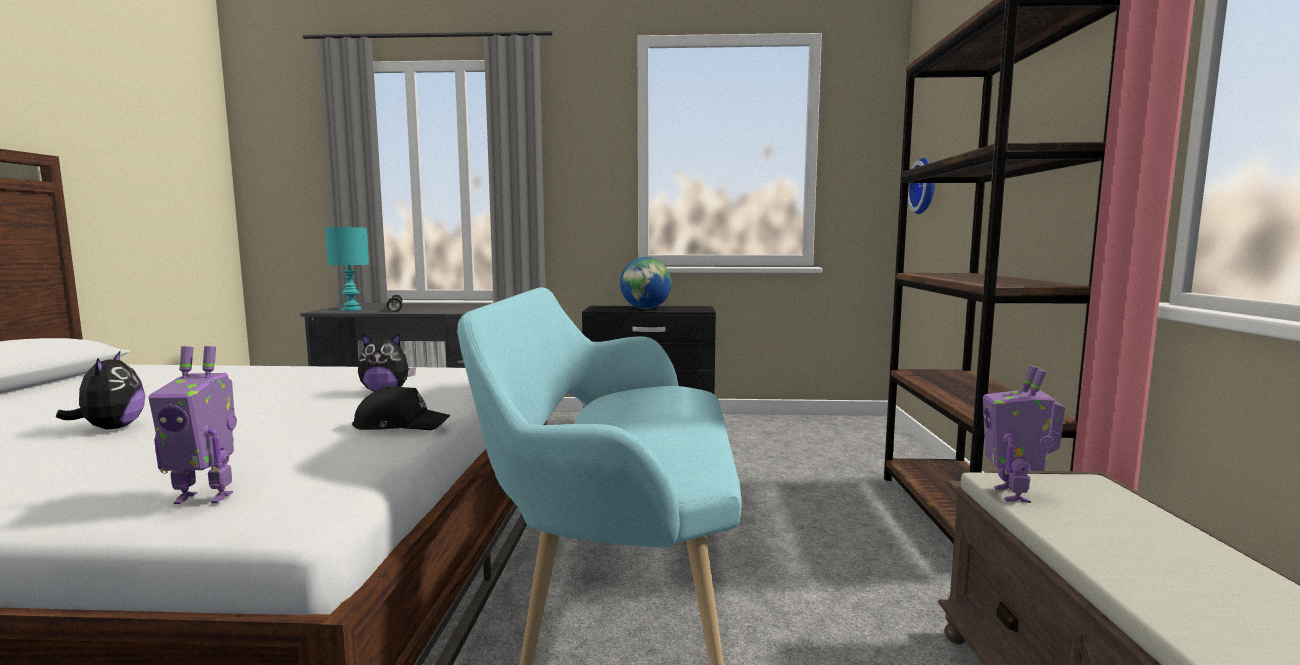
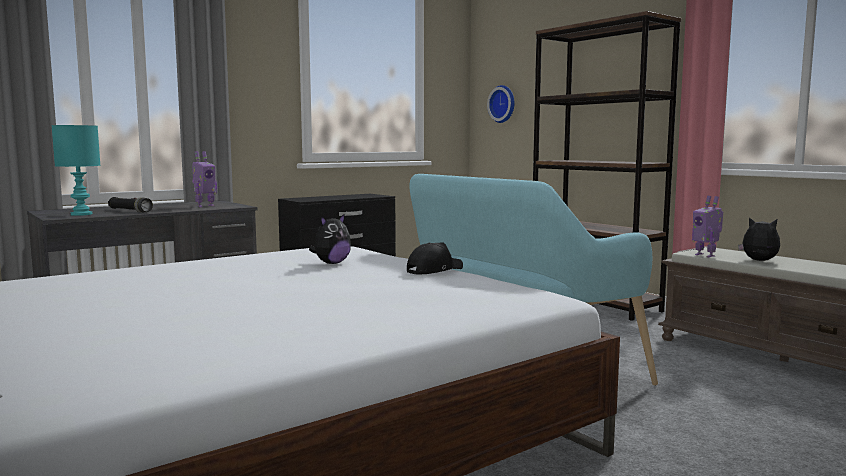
camera: 40 degrees left, 0 degrees up
(111, 428) = (251, 303): plush toy -> plush toy (759, 261)
(206, 497) = (496, 300): toy robot -> toy robot (204, 206)
(645, 309) = (338, 197): globe -> none

